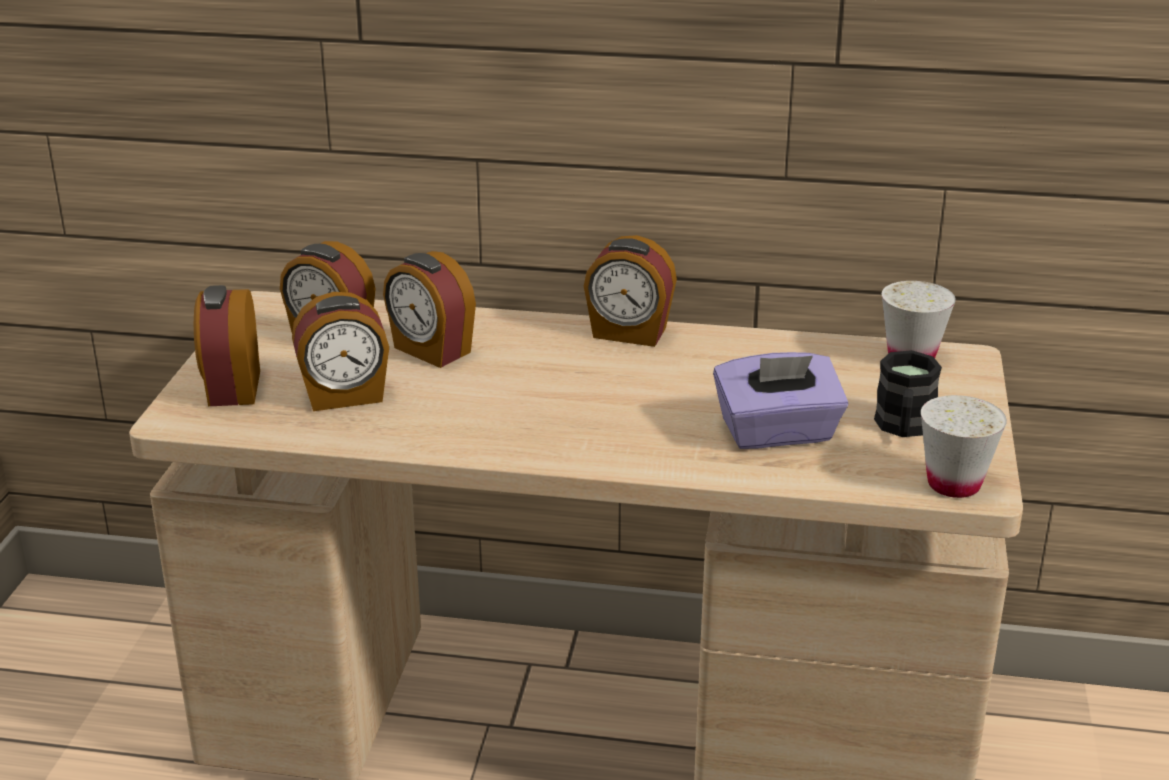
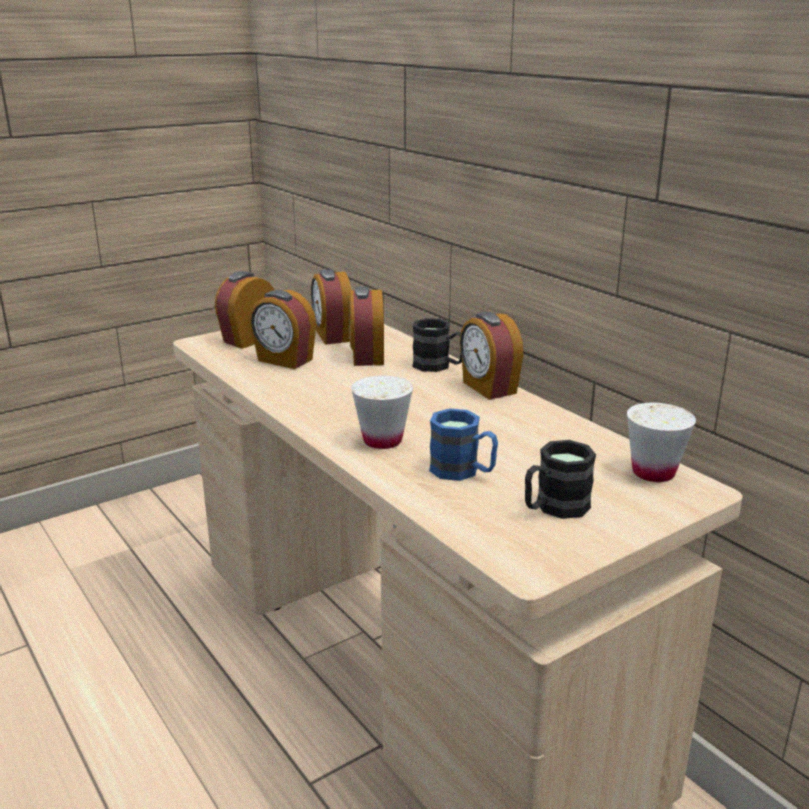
camera: 45 degrees right, 5 degrees down
(531, 329) = (438, 366): none -> black mug
(777, 433) = (463, 471): purple tissue box -> blue mug
(953, 484) = (517, 556): white cup -> white cup (382, 440)

